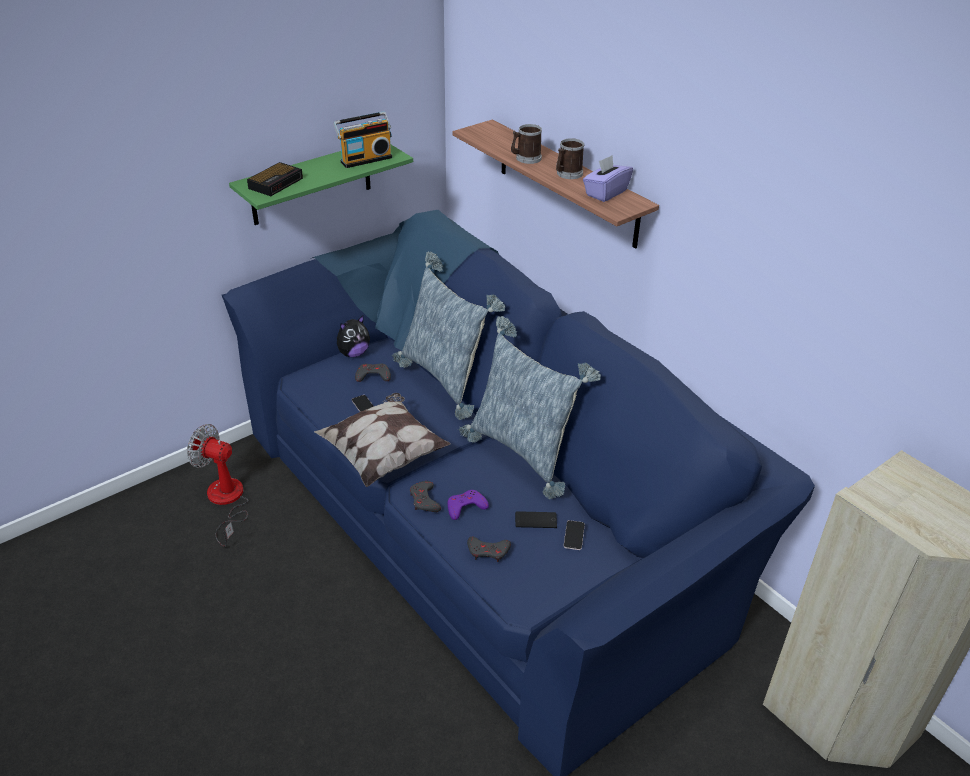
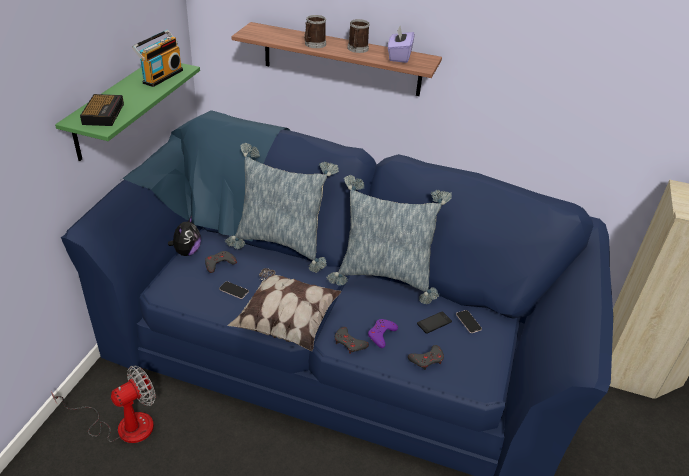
camera: 35 degrees left, 0 degrees up
(226, 502) = (123, 425): fan -> fan turned 150 degrees clockwise

